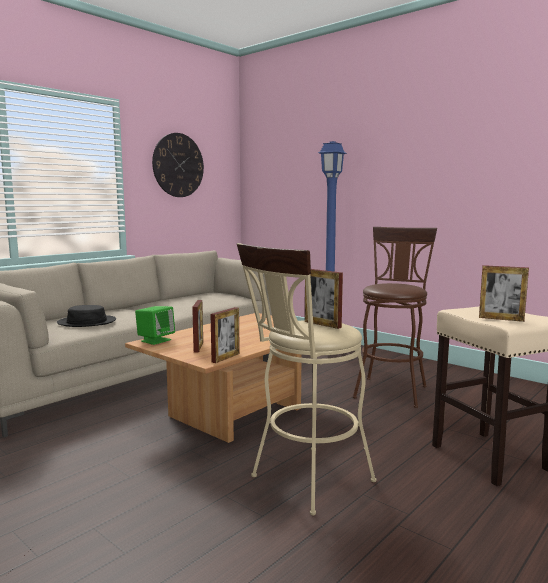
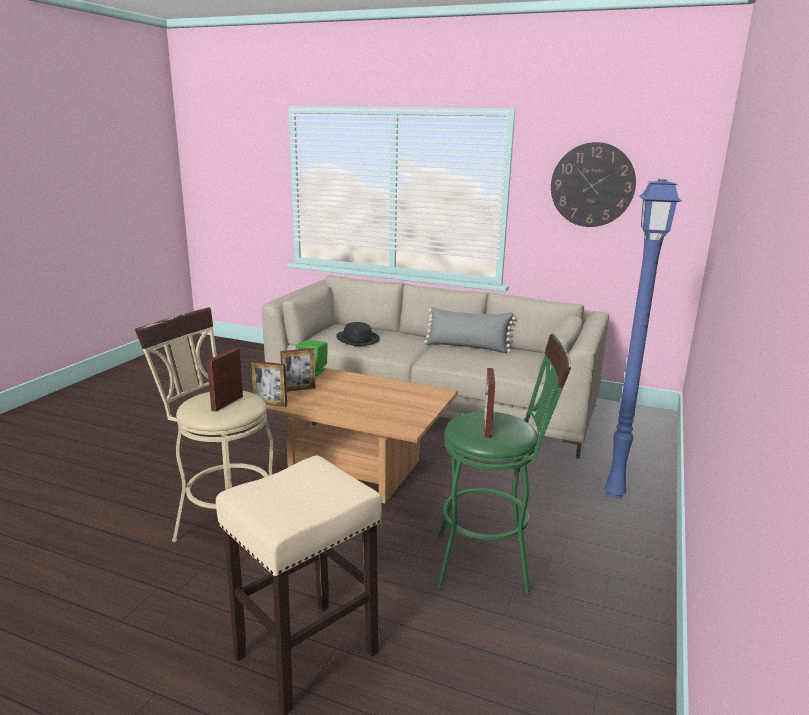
camera: 70 degrees right, 10 degrees up
(167, 302) = (467, 347): none -> grey pillow
(391, 389) = (492, 562): brown stool -> green stool
(501, 319) = (268, 490): picture frame -> picture frame (487, 427)

